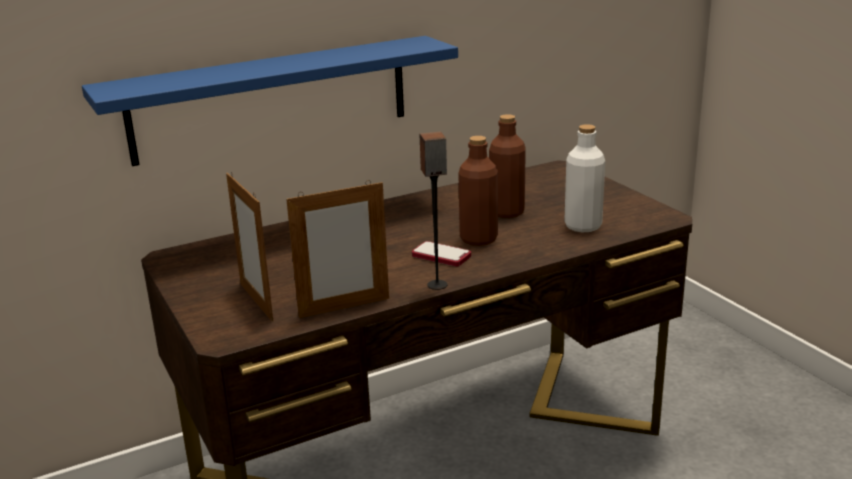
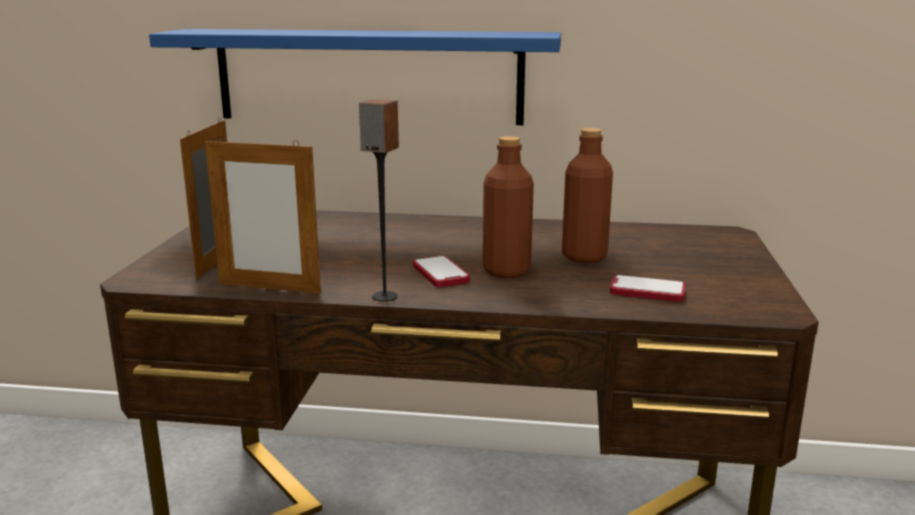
camera: 35 degrees right, 5 degrees down
(583, 226) = (647, 291): white bottle -> phone

